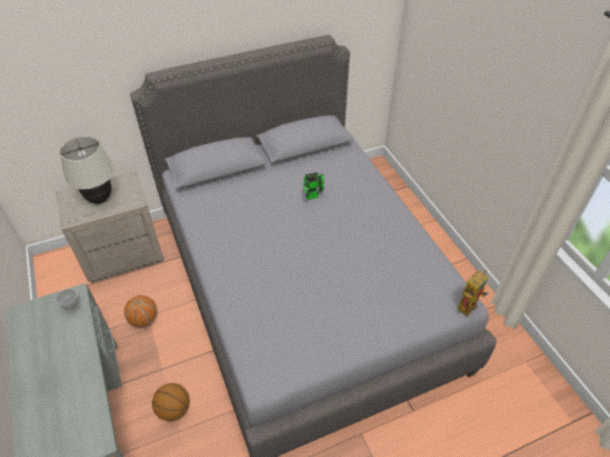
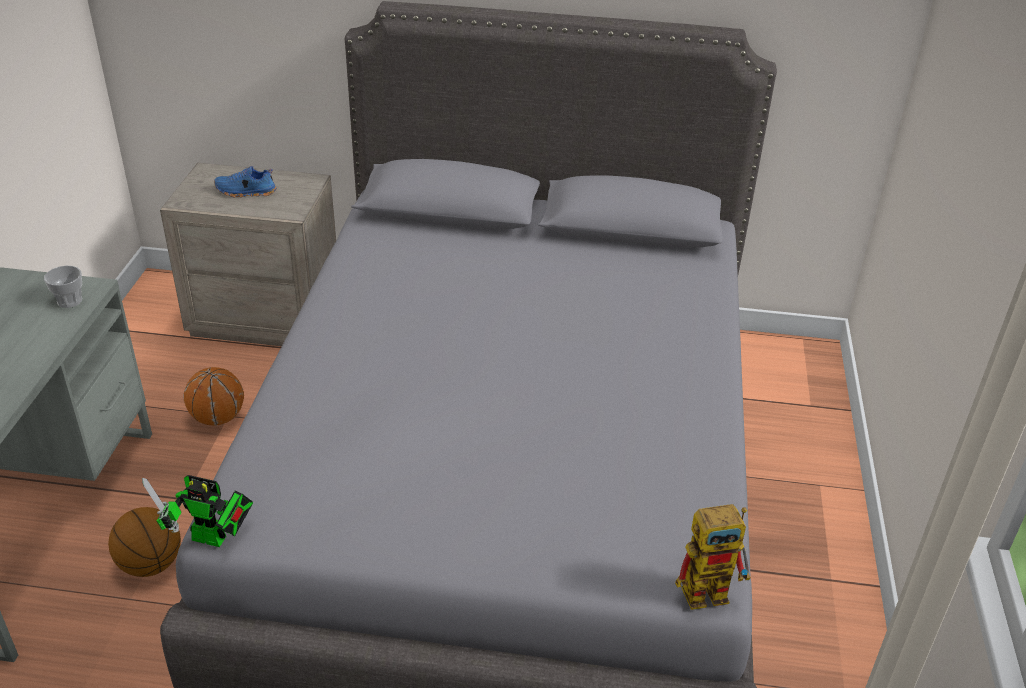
camera: 30 degrees right, 10 degrees down
(100, 199) = (245, 192): beige table lamp -> blue shoe
(314, 196) = (574, 305): toy robot -> toy robot (214, 539)

